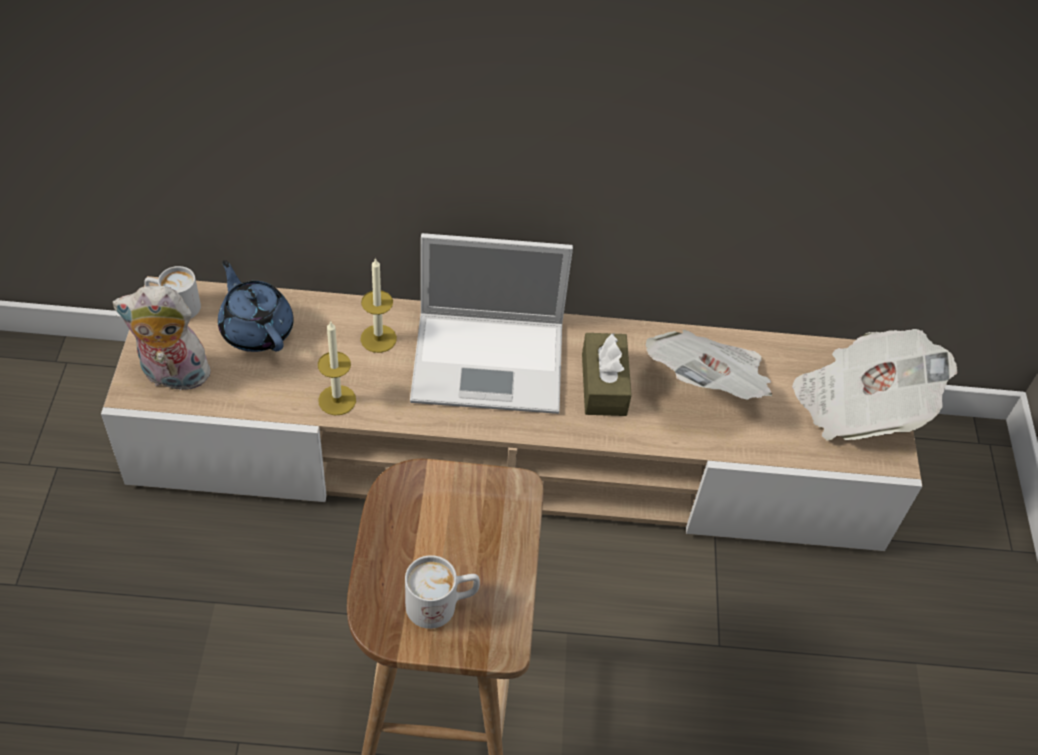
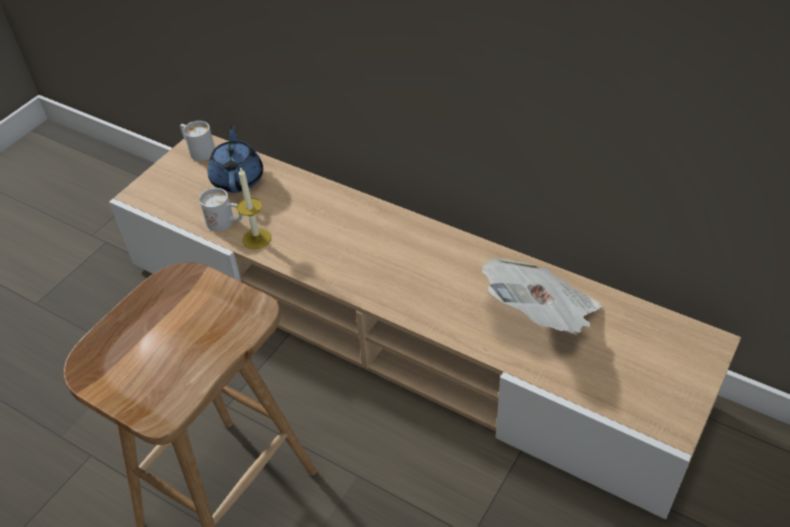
camera: 35 degrees right, 5 degrees down
(172, 376) = (166, 192): plush toy -> none
(378, 338) = (312, 207): candle -> none
(442, 604) = (139, 369): white mug -> white mug (226, 222)
(491, 362) = (381, 246): laptop -> none
(604, 384) = (456, 288): brown tissue box -> none
(860, 406) = (669, 375): newspaper -> none

